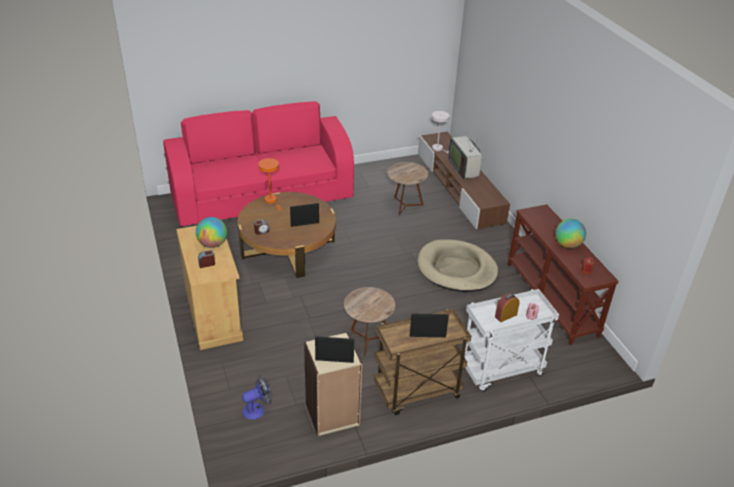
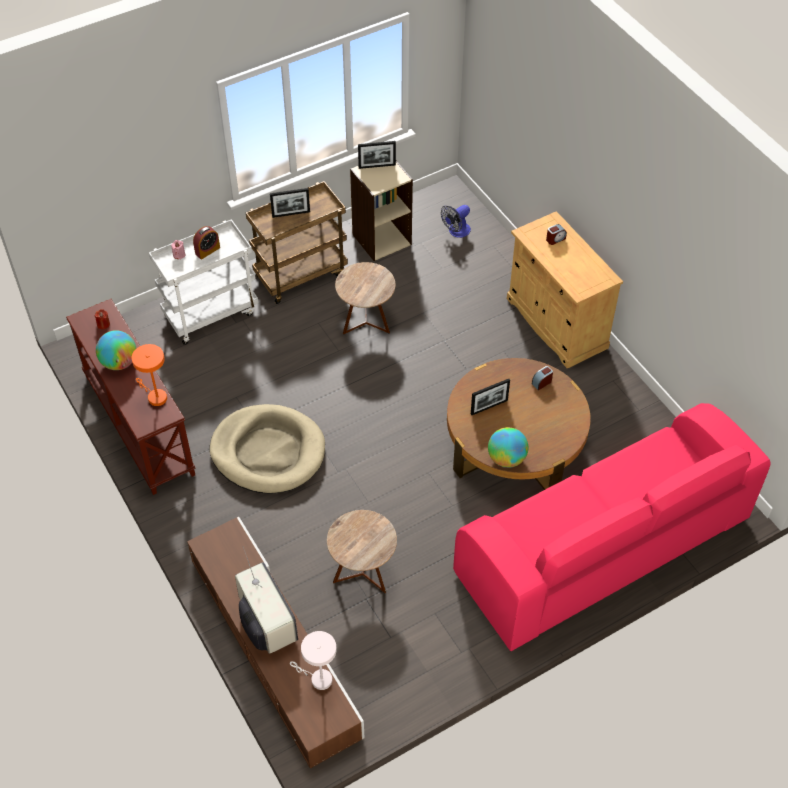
camera: 170 degrees right, 15 degrees up
(212, 244) = (565, 266): globe -> globe (506, 458)
(272, 201) = (556, 444): orange table lamp -> orange table lamp (155, 396)

